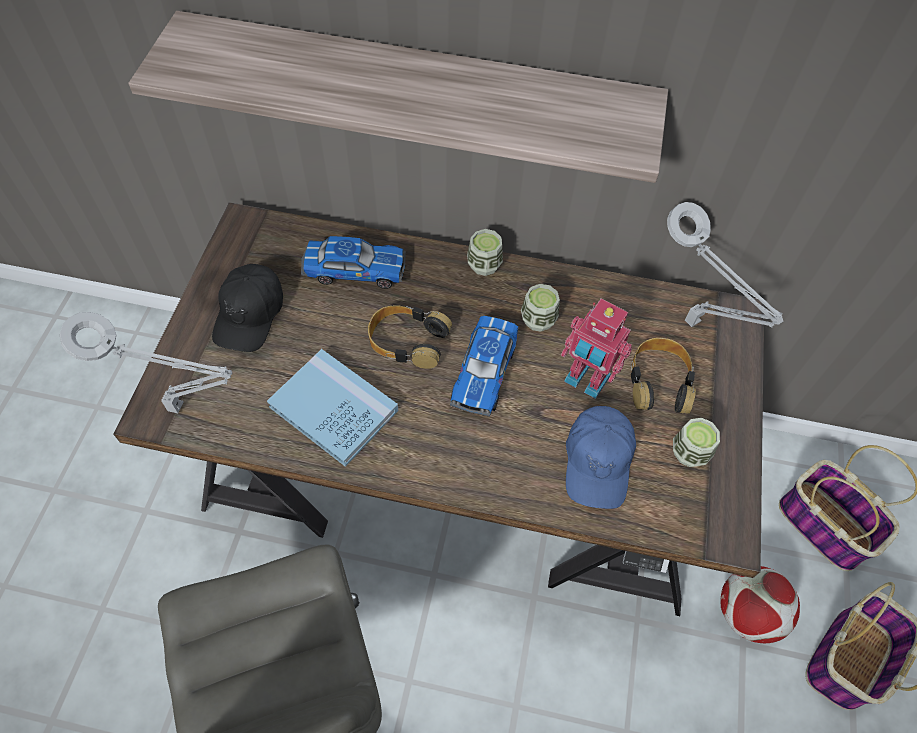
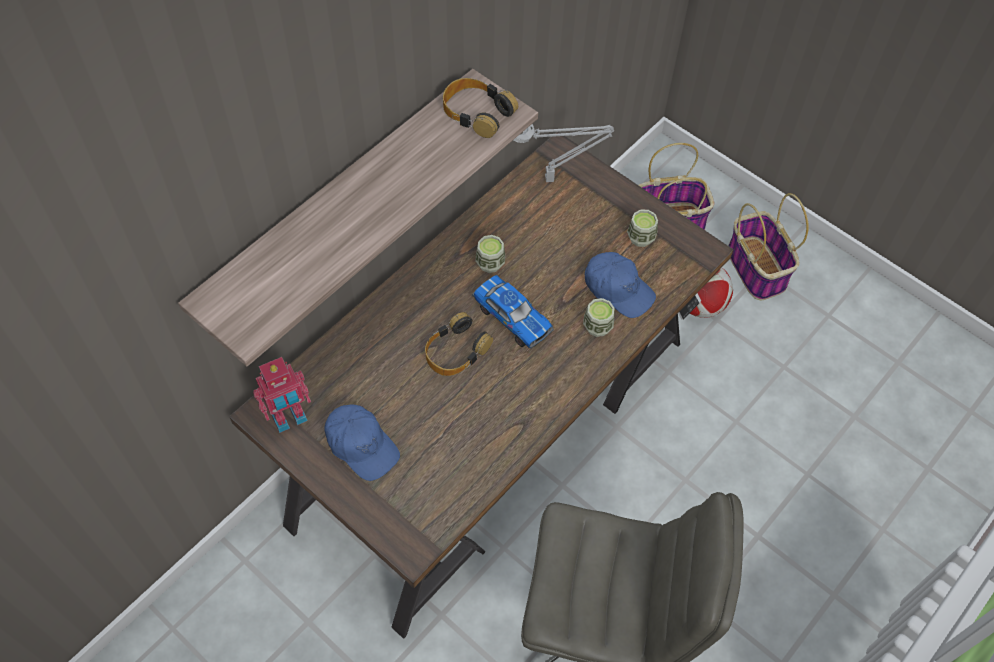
camera: 60 degrees left, 0 degrees up
(181, 408) = (420, 526): grey table lamp -> none
(250, 314) = (361, 445): black cap -> blue cap
(333, 409) = (484, 424): blue book -> none
(354, 270) = (367, 356): toy car -> none
(484, 264) = (420, 270): cup -> cup (597, 326)
(585, 381) = (556, 263): toy robot -> toy robot (289, 418)
(659, 381) = (582, 223): headphones -> headphones (476, 112)

